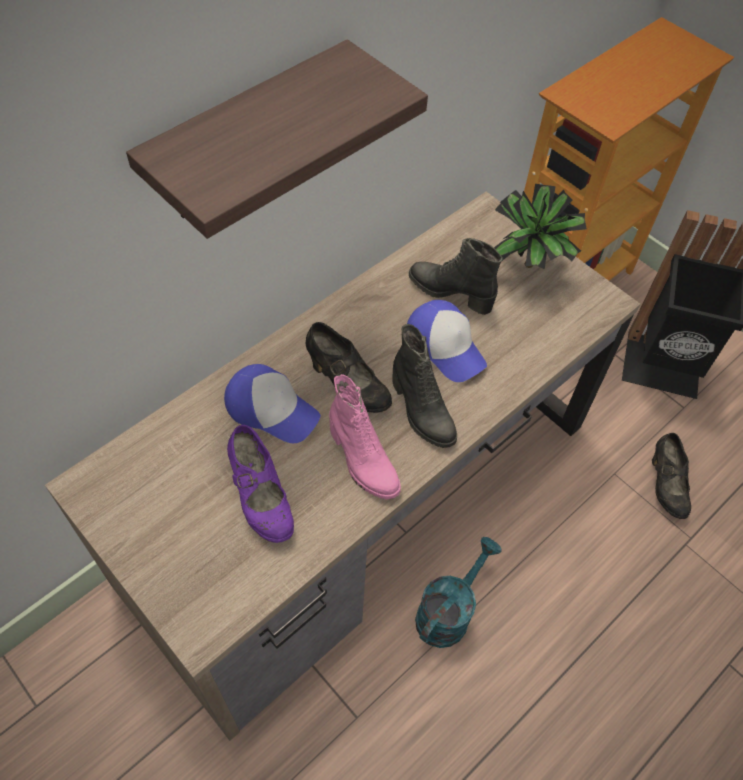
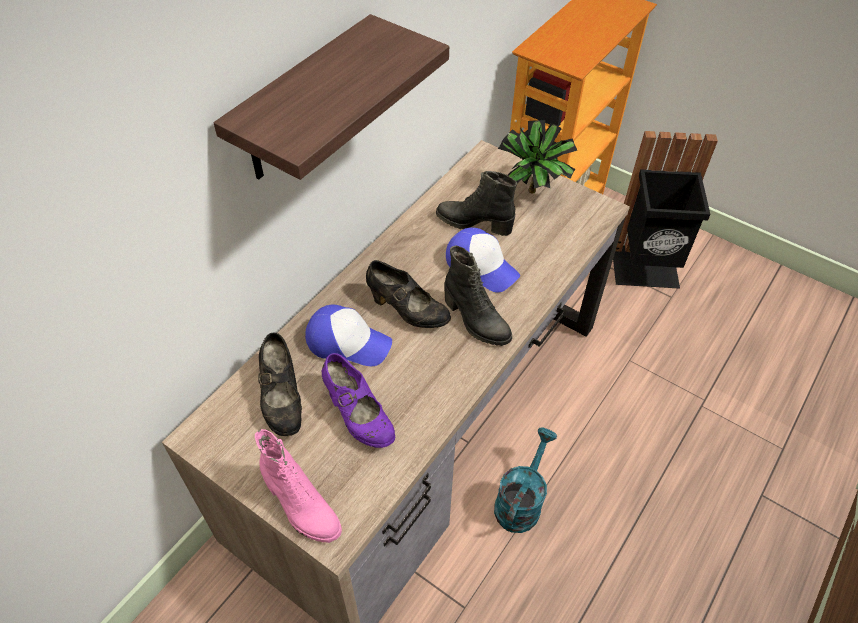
camera: 10 degrees left, 5 degrees down
(362, 461) = (436, 370): pink boot -> pink boot (301, 507)
(666, 485) = (673, 362): black shoe -> black shoe (282, 399)

